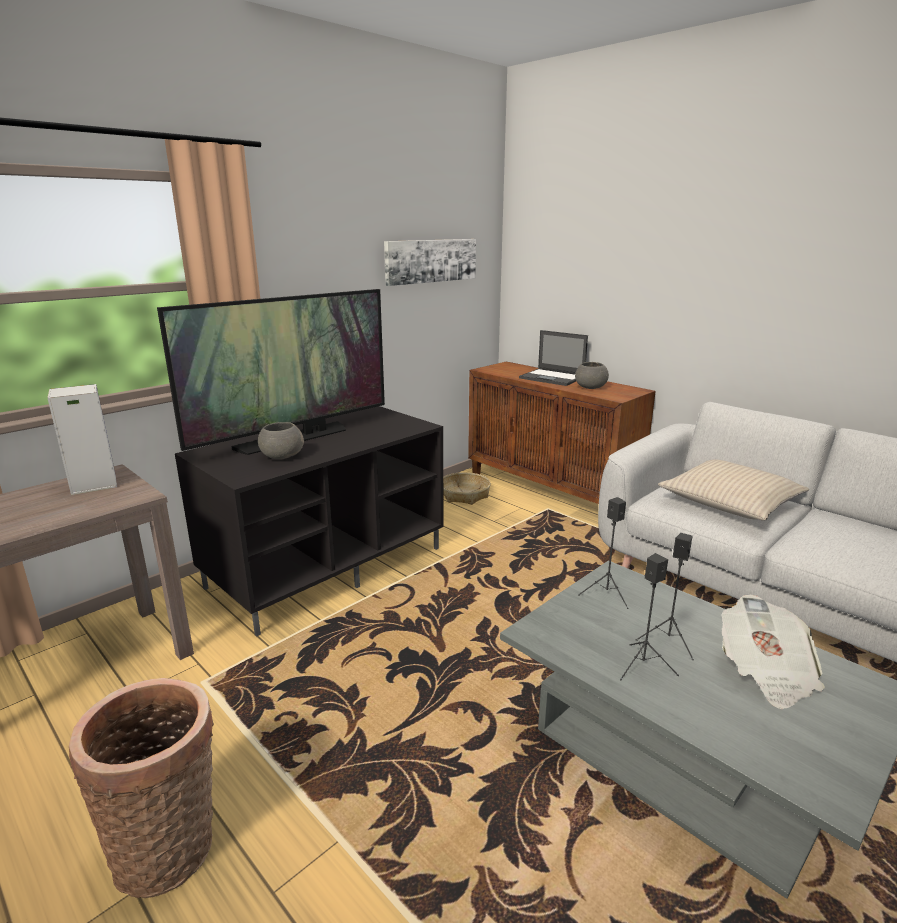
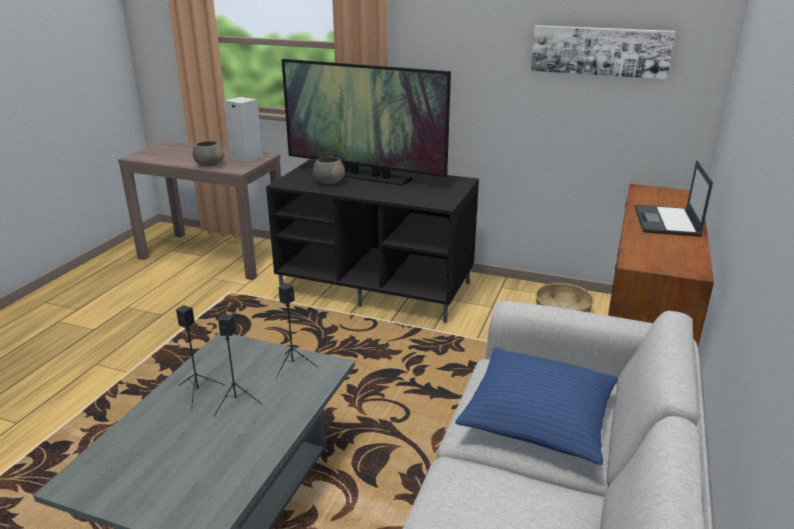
camera: 65 degrees right, 5 degrees up
(170, 847) = (117, 328): basket -> none
(590, 387) = (657, 244): grey bowl -> grey bowl (209, 165)
(730, 502) = (538, 416): beige pillow -> blue pillow
(766, 672) = (208, 454): newspaper -> none

